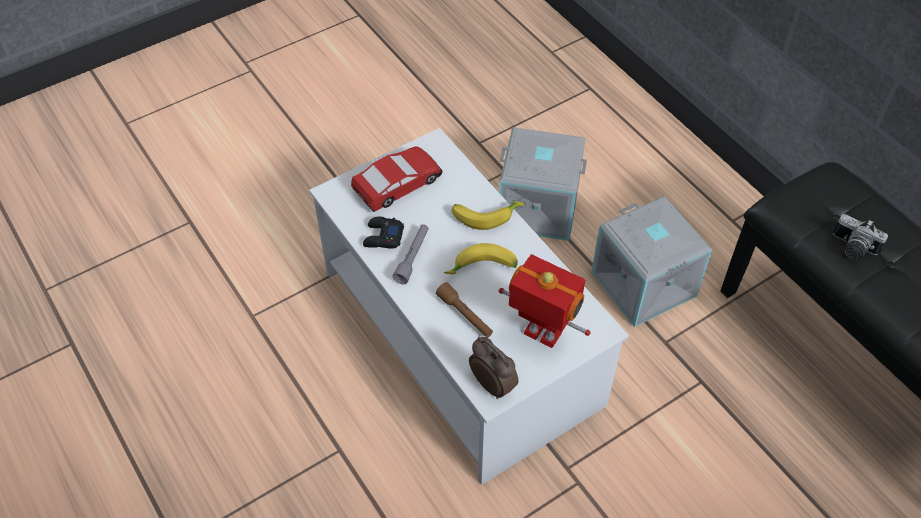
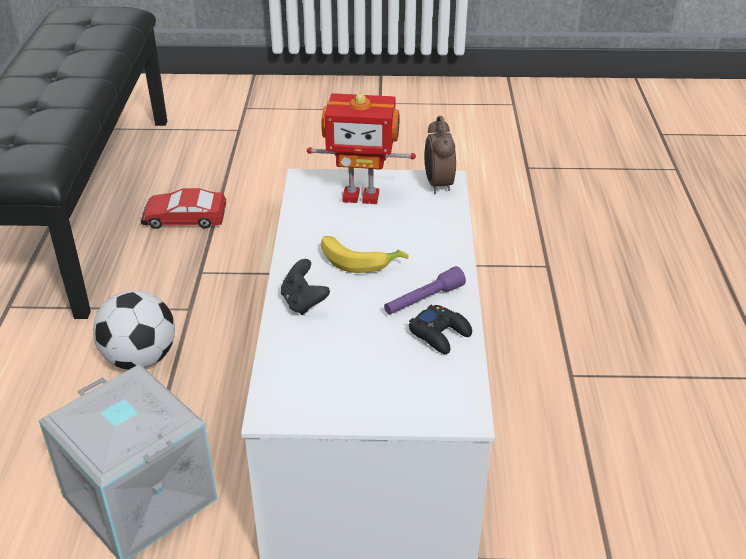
camera: 145 degrees left, 15 degrees down
(398, 184) = (369, 383): toy car -> toy car (184, 218)
(412, 257) = (423, 300): grey flashlight -> purple flashlight
(465, 315) = (415, 234): brown flashlight -> none
(485, 215) = (303, 302): banana -> black game controller
(541, 335) = (361, 195): toy robot -> toy robot turned 60 degrees counterclockwise
(645, 283) = (140, 359): grey storage box -> football
(852, 248) = (44, 122): camera -> none

